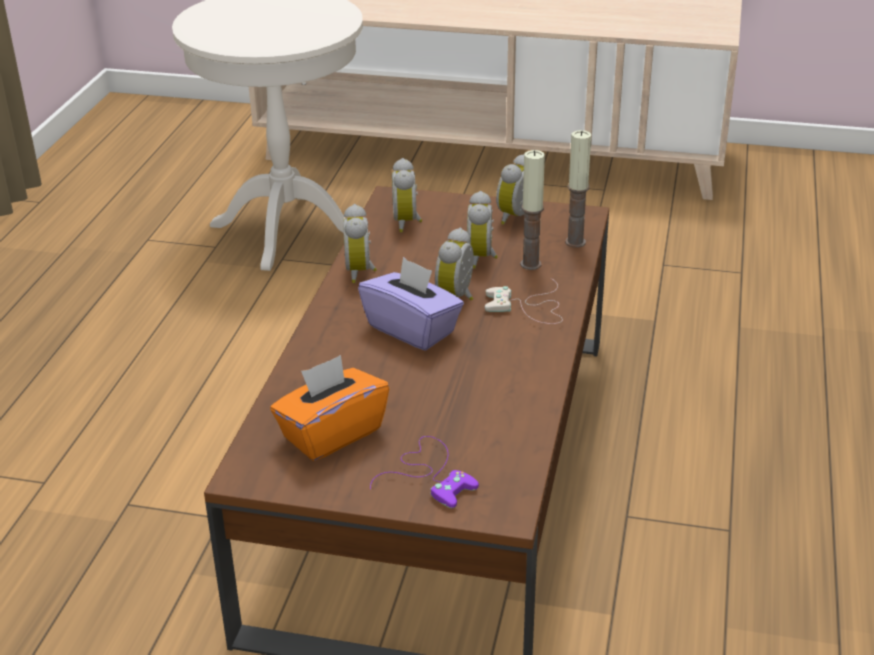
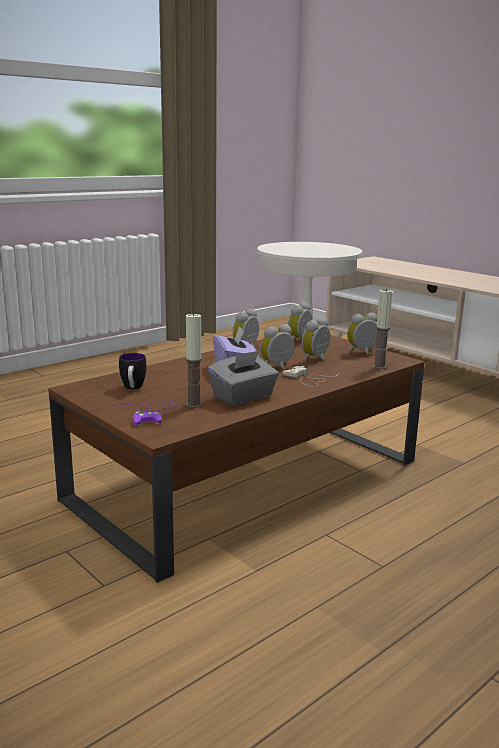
camera: 35 degrees right, 15 degrees down
(331, 433) = (132, 388): orange tissue box -> mug
(500, 382) = (243, 397): none -> grey tissue box
(530, 264) = (339, 367): candle -> candle (193, 404)

